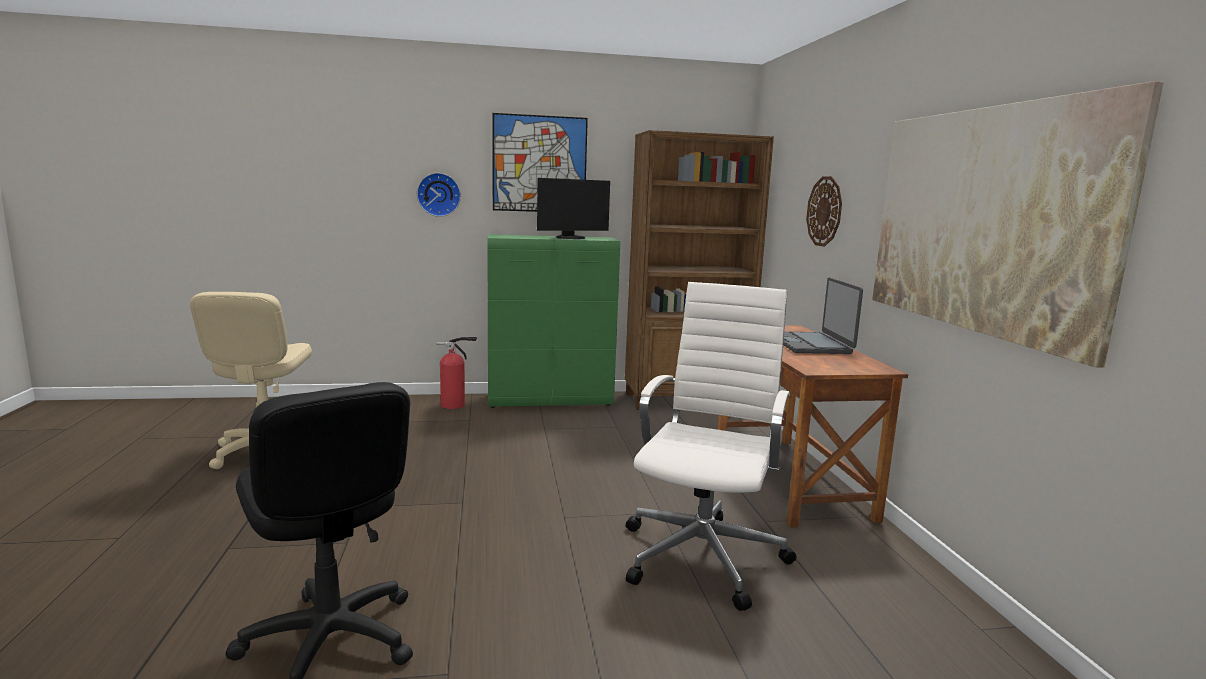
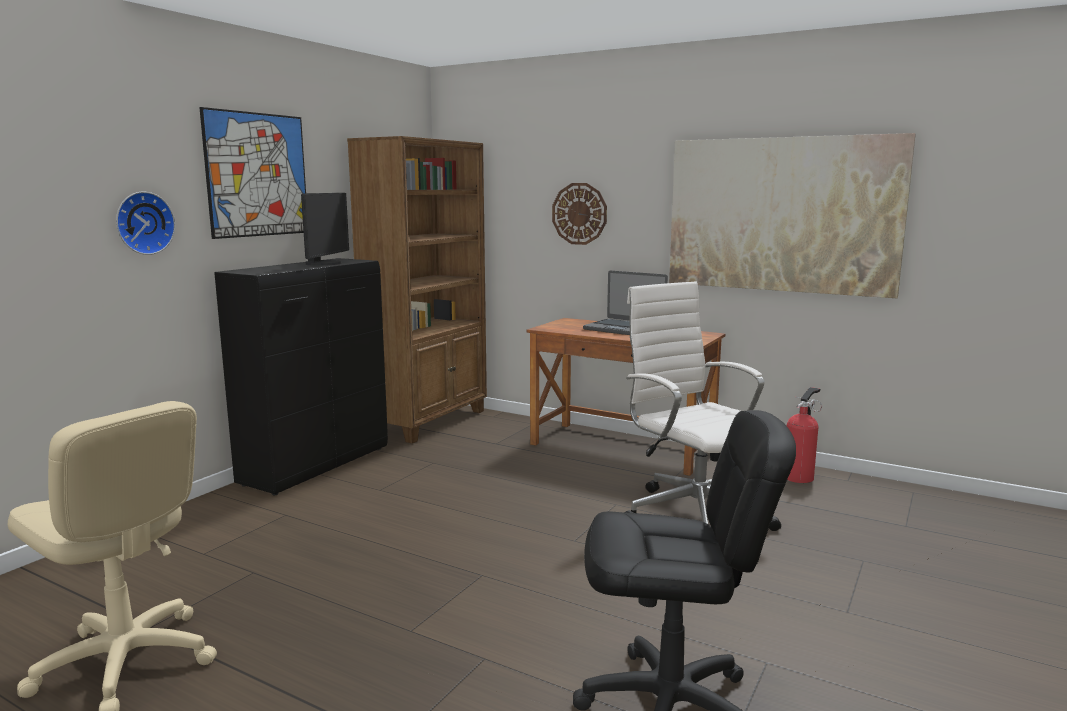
camera: 50 degrees left, 0 degrees up
(455, 405) = (227, 509): fire extinguisher -> fire extinguisher (799, 476)
(551, 401) = (317, 465): green cabinet -> black cabinet

